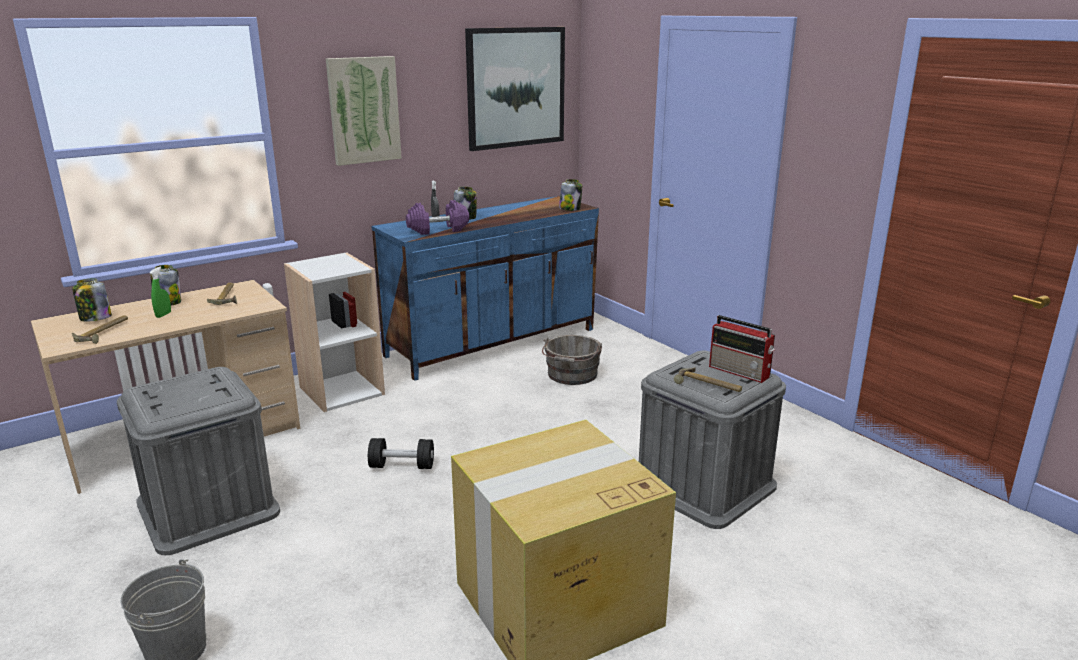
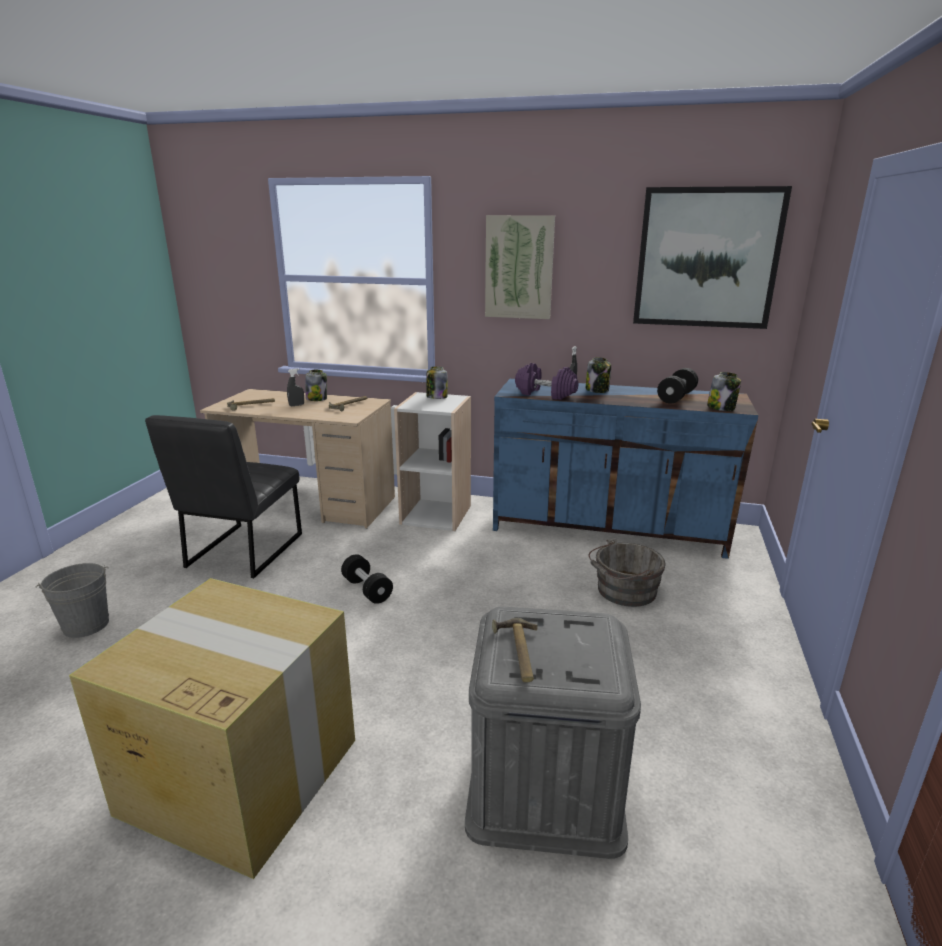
camera: 50 degrees right, 0 degrees up
(95, 318) = (269, 396): jar -> jar (436, 397)
(163, 315) = (296, 405): green spray bottle -> grey spray bottle
(208, 507) = (242, 551): grey storage box -> grey chair
(528, 209) = (676, 397): none -> black dumbbell
(740, 372) = (590, 663): radio -> none

